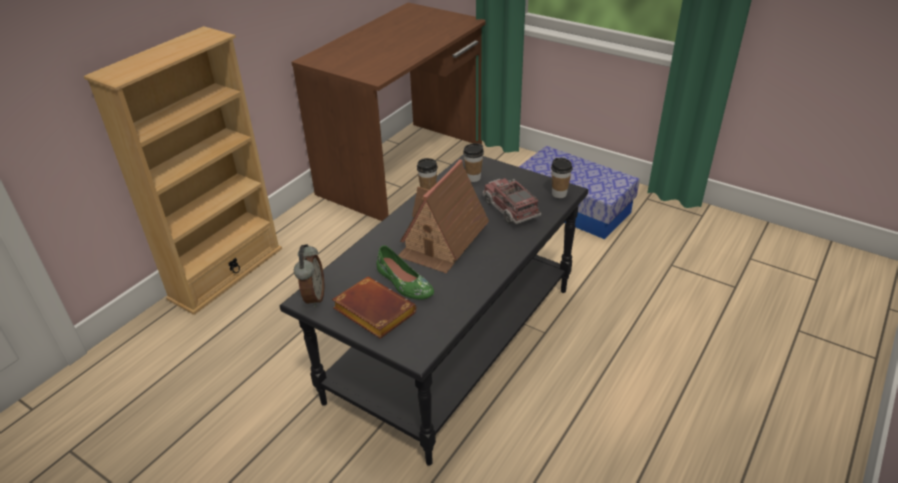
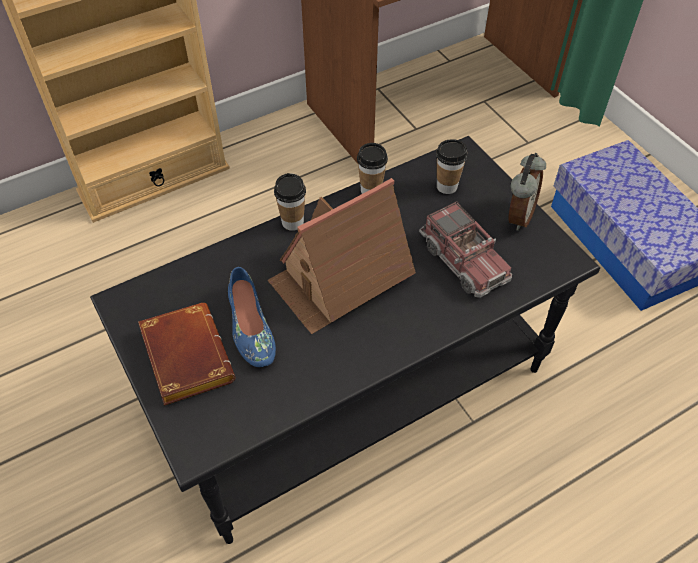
camera: 25 degrees right, 15 degrees up
(313, 297) = (132, 301): alarm clock -> alarm clock (518, 216)
(404, 283) = (250, 327): green shoe -> blue shoe
(510, 209) = (463, 260): toy truck -> toy truck turned 150 degrees clockwise
(559, 194) = (550, 260): cup -> cup (292, 222)

